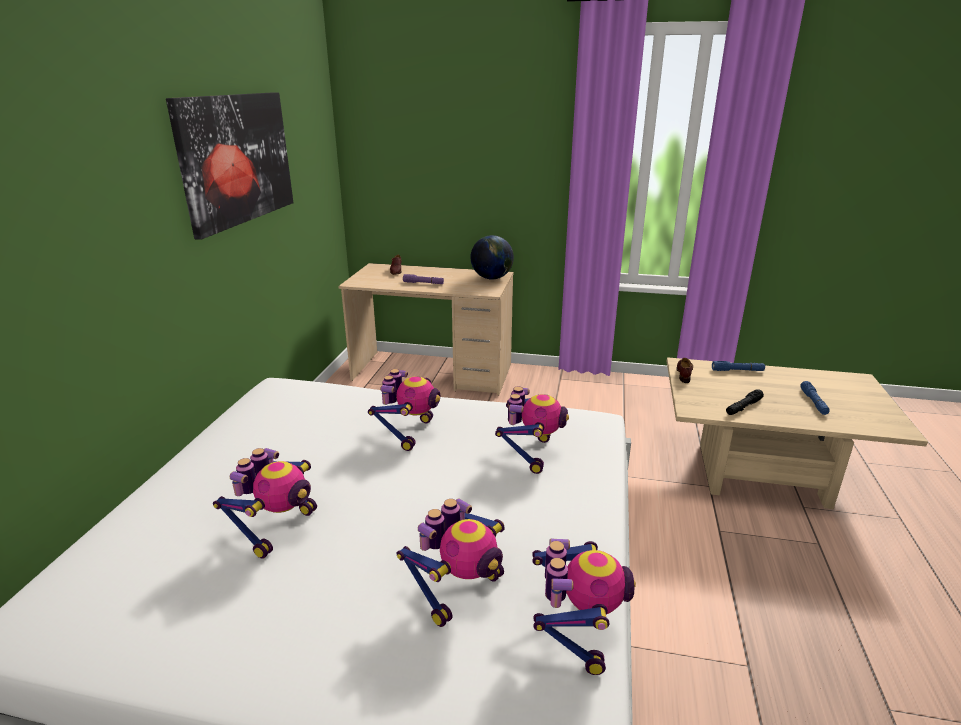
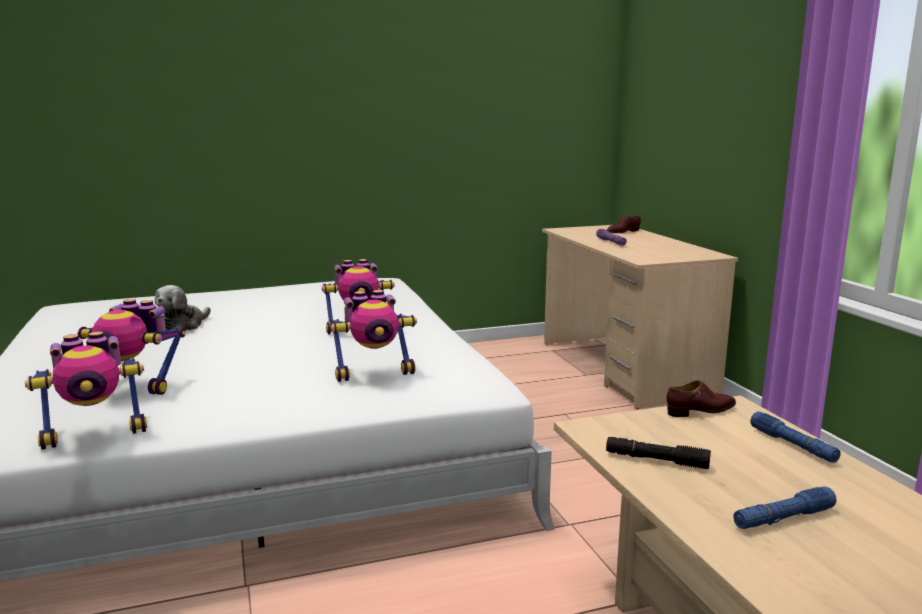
camera: 60 degrees right, 10 degrees down
(237, 159) = (426, 75): picture -> none
(279, 529) = (183, 326): toy robot -> plush toy
(492, 278) = (689, 255): globe -> none

